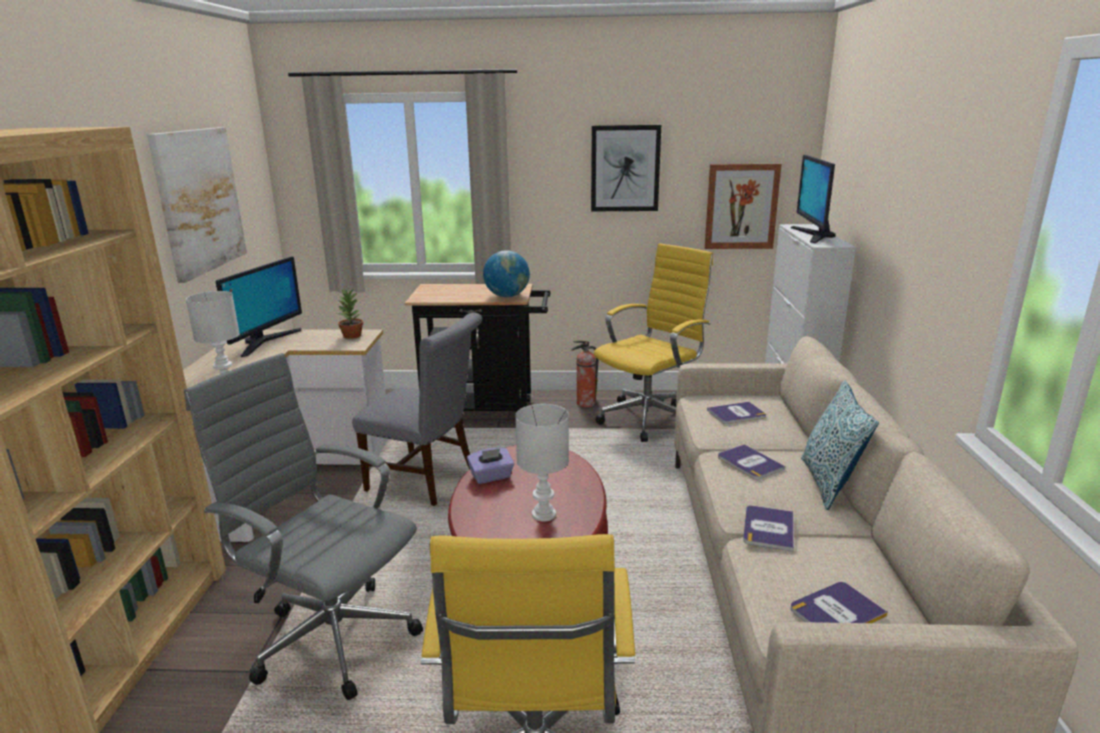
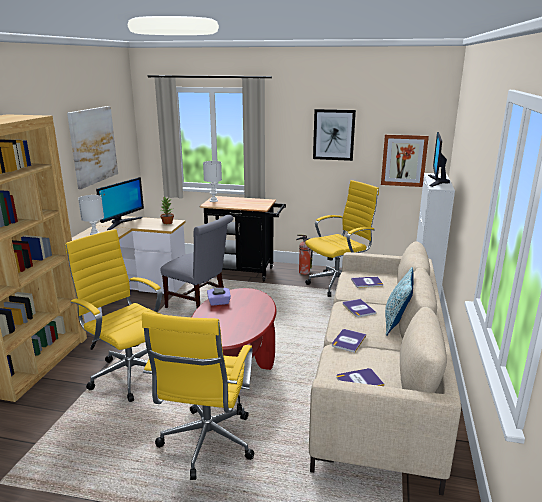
camera: 10 degrees right, 0 degrees up
(330, 636) = (129, 374): grey office chair -> yellow office chair
(507, 296) = (257, 206): globe -> none
(545, 514) = (238, 323): white table lamp -> white table lamp (214, 201)

